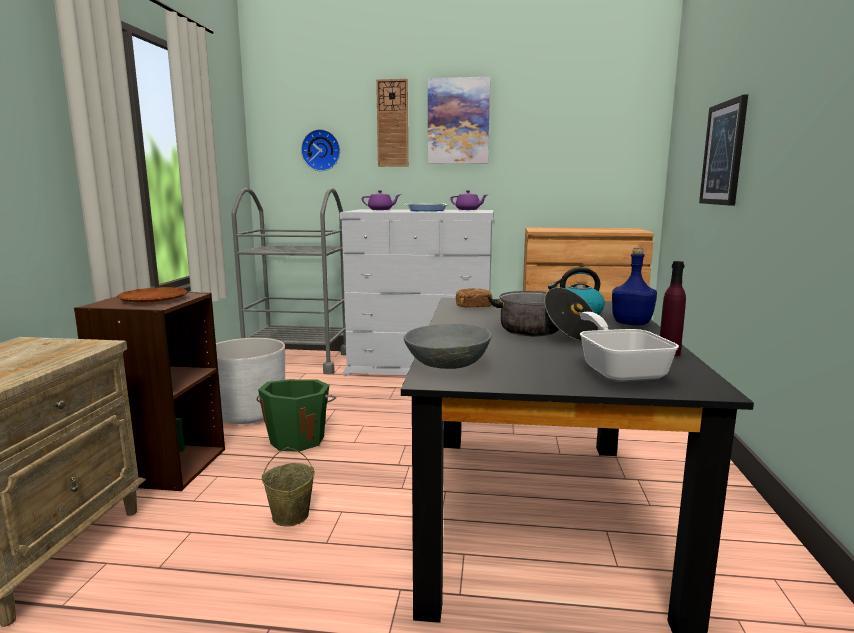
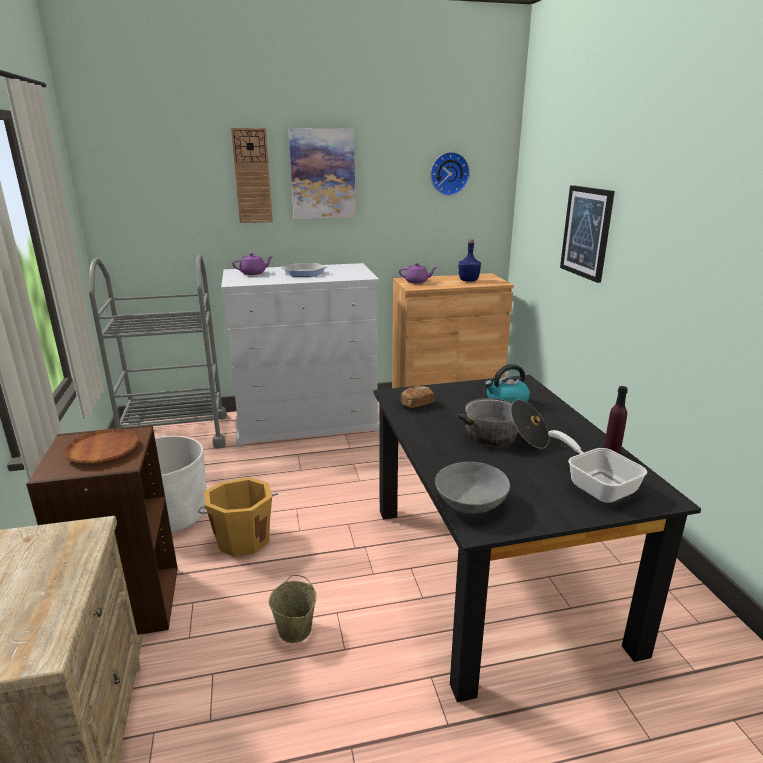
camera: 20 degrees left, 10 degrees up
(297, 439) = (243, 539): green bucket -> orange bucket
(321, 150) = (172, 206): wall clock -> wall clock (449, 173)
(468, 210) = (341, 267): purple teapot -> purple teapot (417, 282)
(632, 323) = (557, 411): blue bottle -> blue bottle (469, 280)

